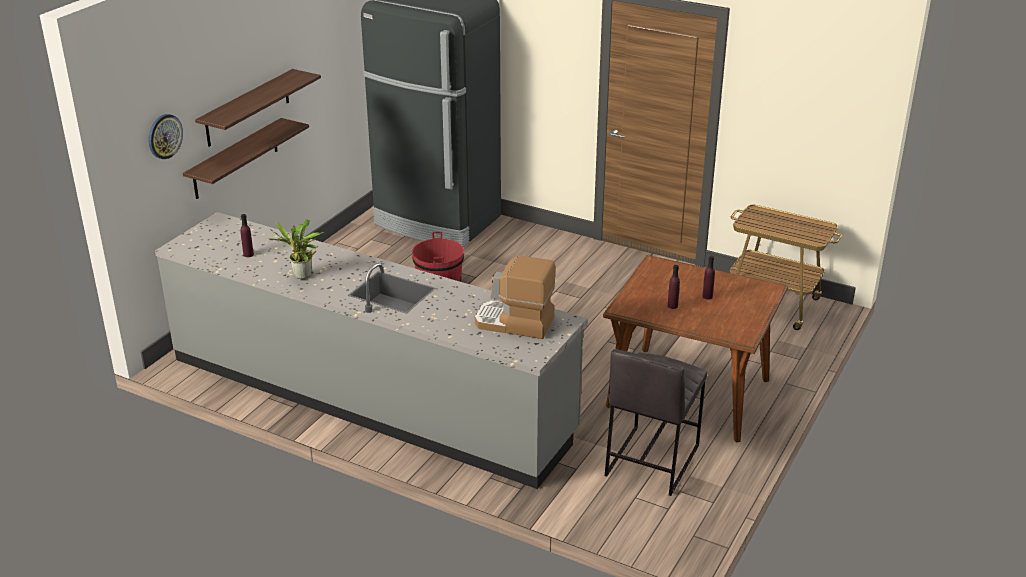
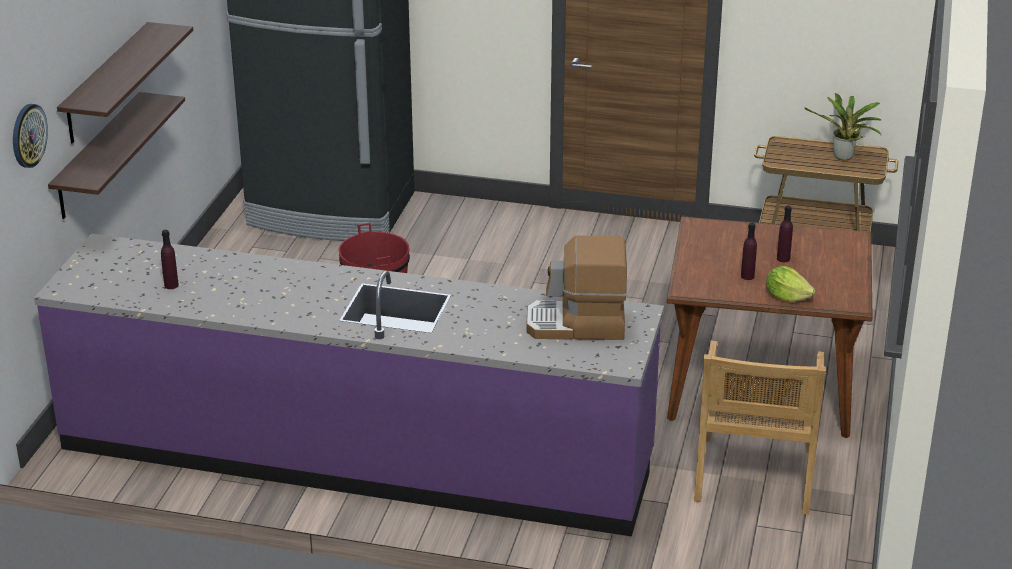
camera: 15 degrees left, 0 degrees up
(302, 277) = (264, 305): potted plant -> potted plant (844, 158)
(369, 395) = (356, 454): grey counter -> purple counter
(651, 460) = (754, 477): grey stool -> beige chair
(694, 326) = (786, 297): none -> lettuce

